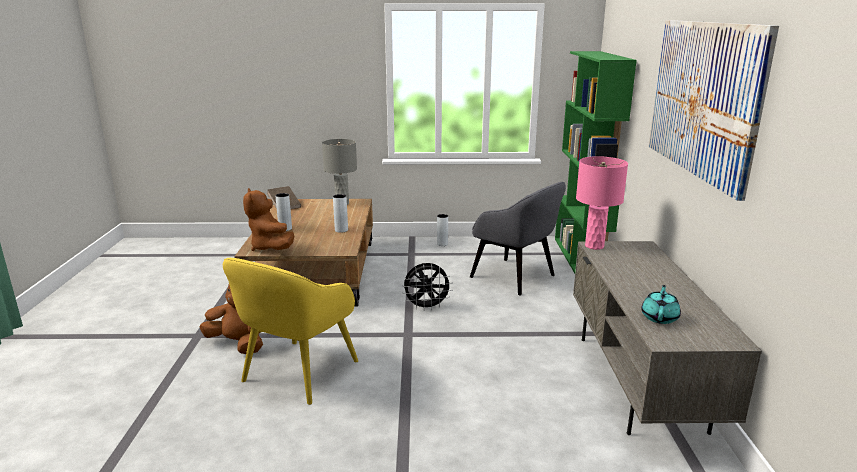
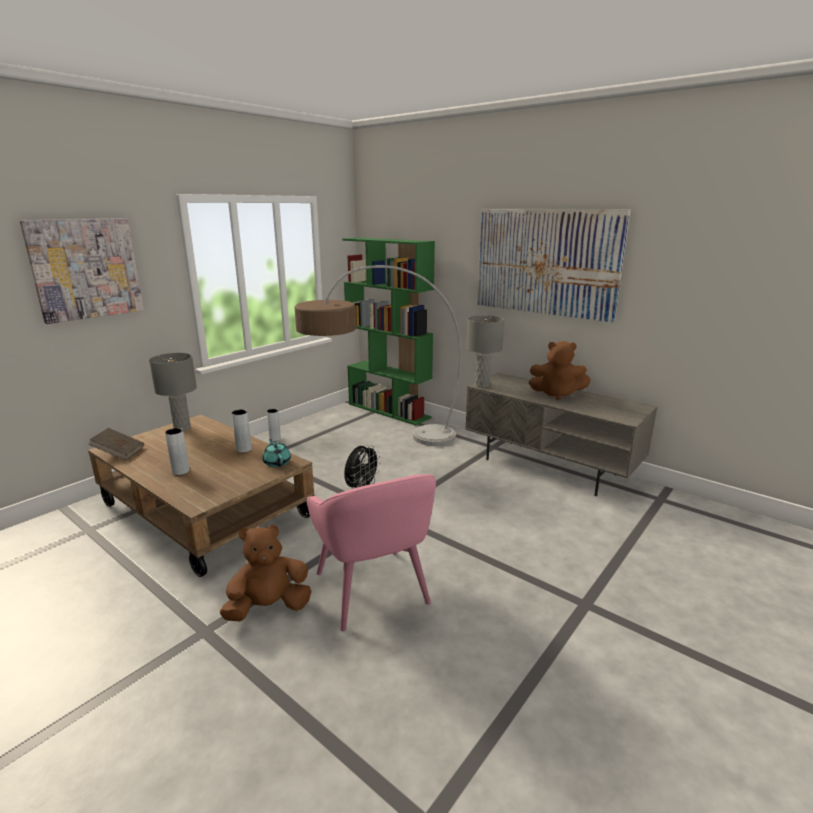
camera: 50 degrees left, 0 degrees up
(271, 247) = (212, 492): brown plush toy -> brown plush toy (556, 394)
(299, 372) = (372, 590): yellow armchair -> pink armchair
(302, 62) = (86, 269): none -> picture
(514, 277) = (375, 440): grey armchair -> floor lamp
(594, 246) = (482, 385): pink table lamp -> grey table lamp
(659, 317) = (599, 409): turquoise teapot -> turquoise teapot (277, 462)

